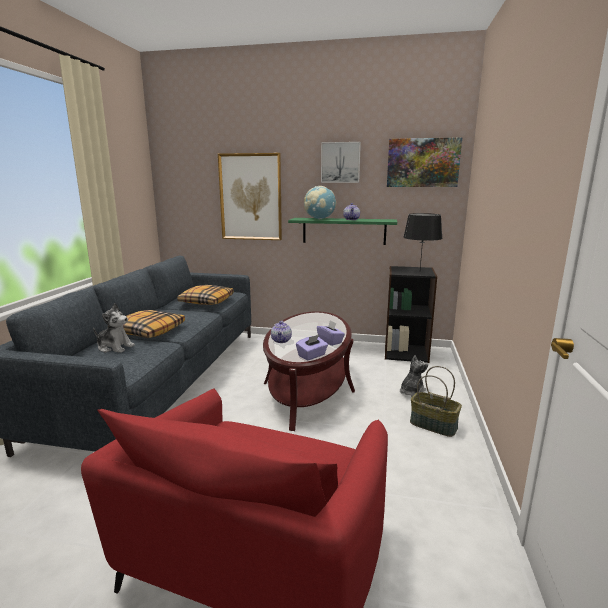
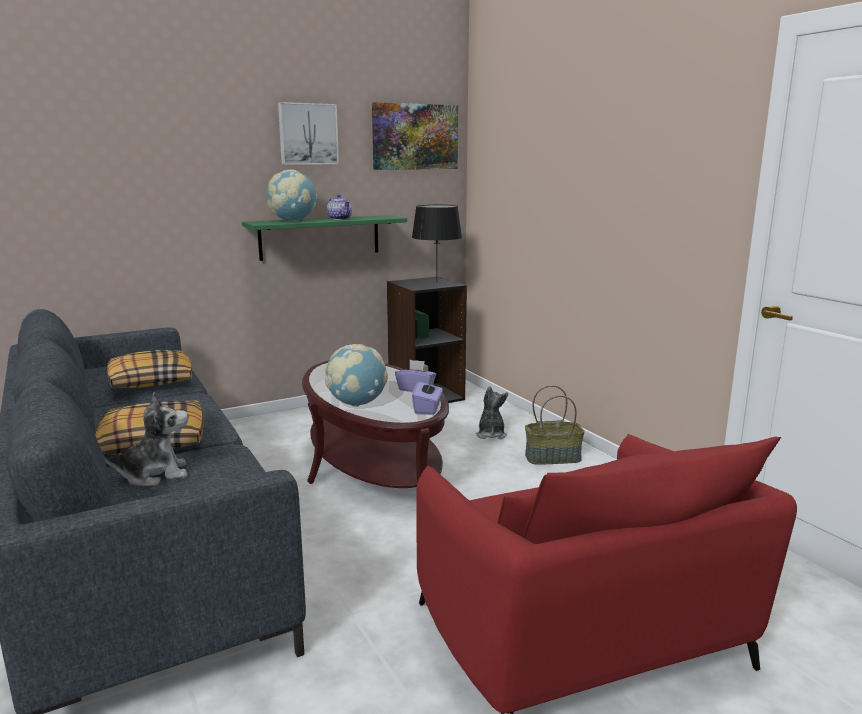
camera: 40 degrees left, 0 degrees up
(250, 197) = (161, 191): picture -> none
(281, 340) = (357, 403): teapot -> globe

